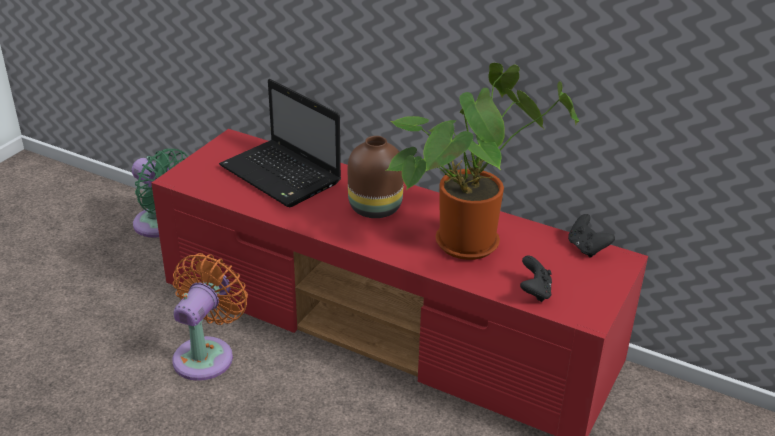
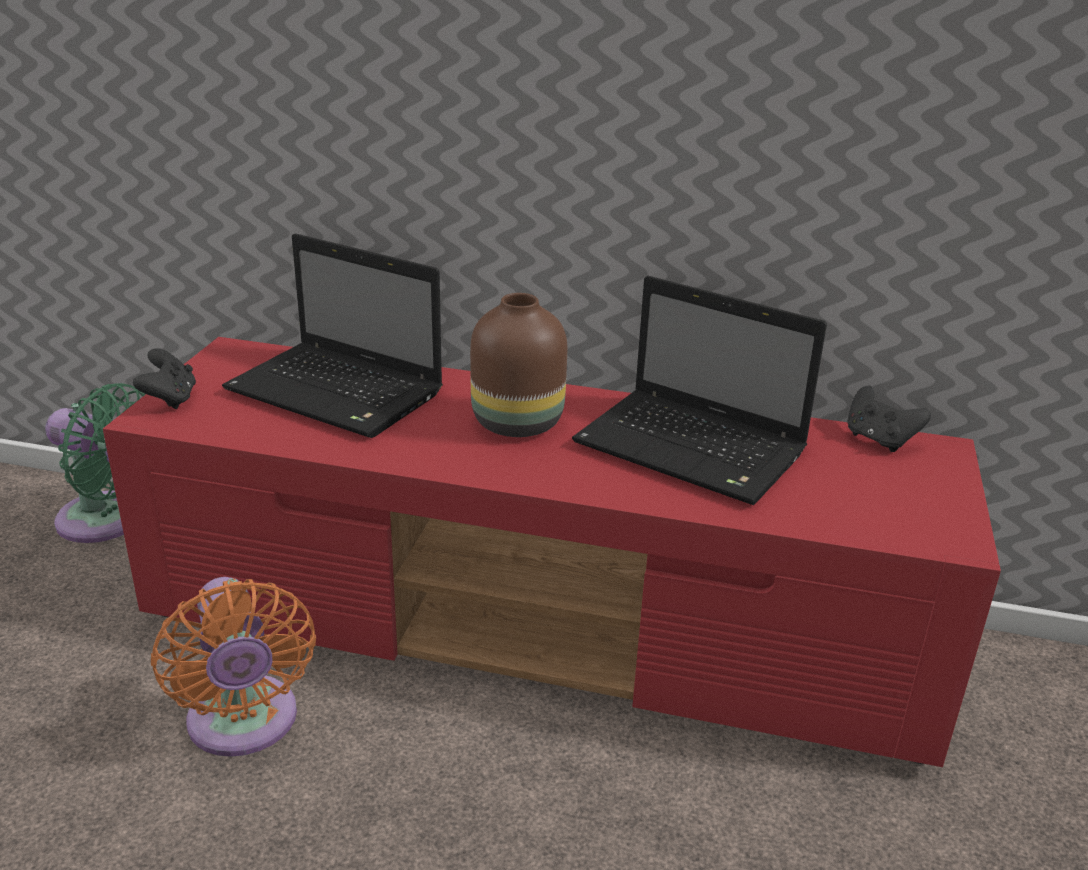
camera: 15 degrees left, 5 degrees down
(207, 354) = (244, 725): orange fan -> orange fan turned 150 degrees clockwise
(469, 239) = (694, 449): potted plant -> laptop
(534, 292) = (845, 514): black game controller -> black game controller (170, 399)

